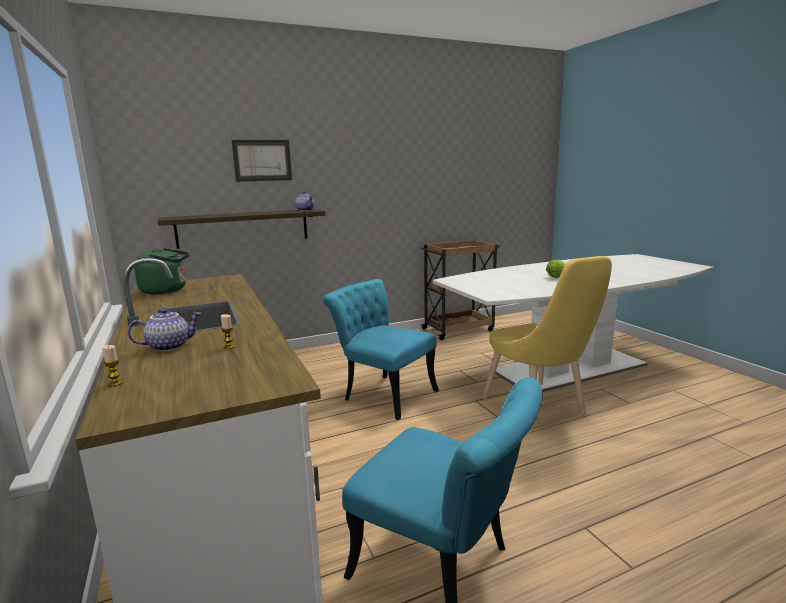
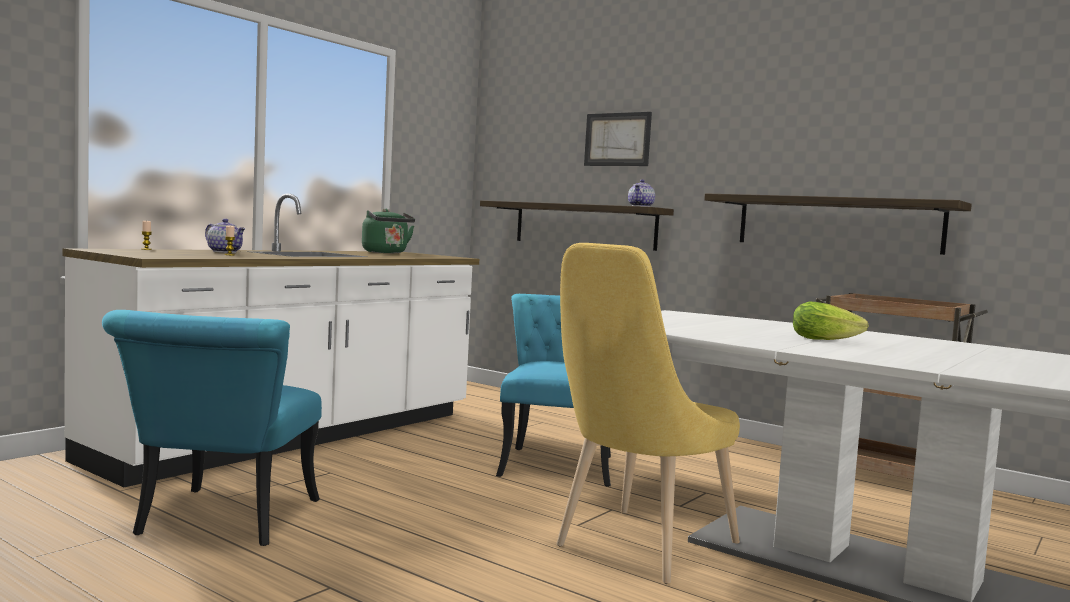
camera: 60 degrees right, 10 degrees down
(413, 208) = (837, 224): none -> shelf

